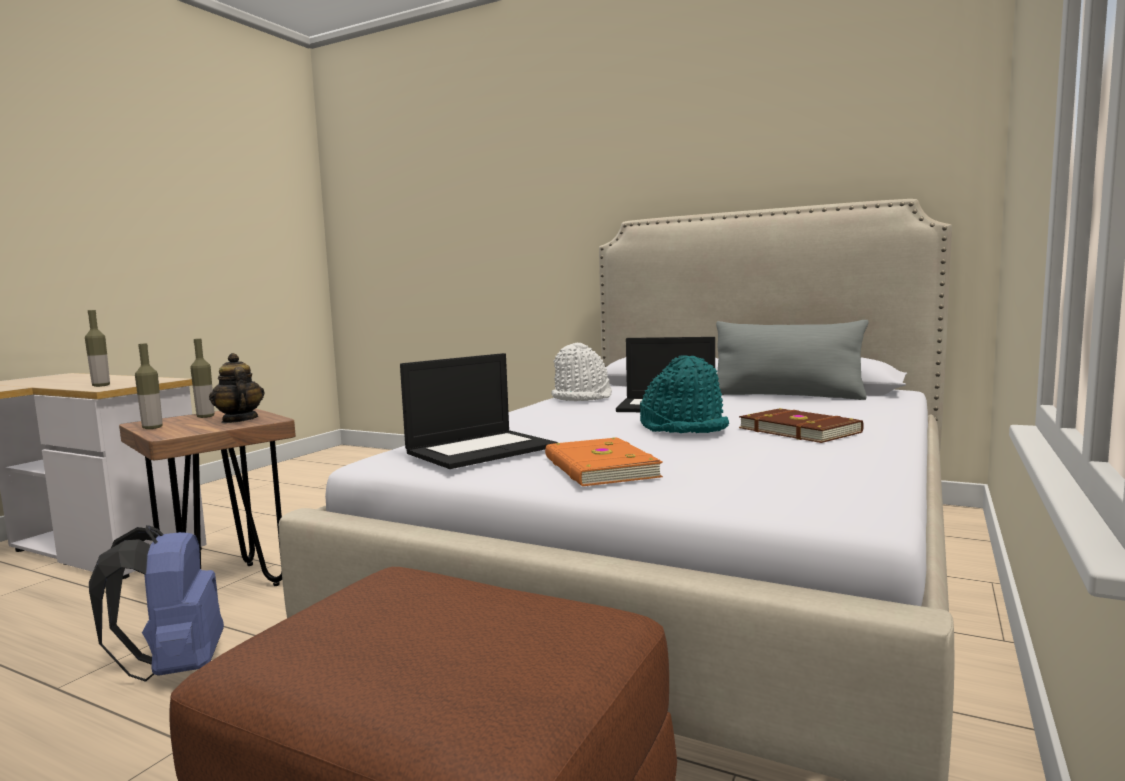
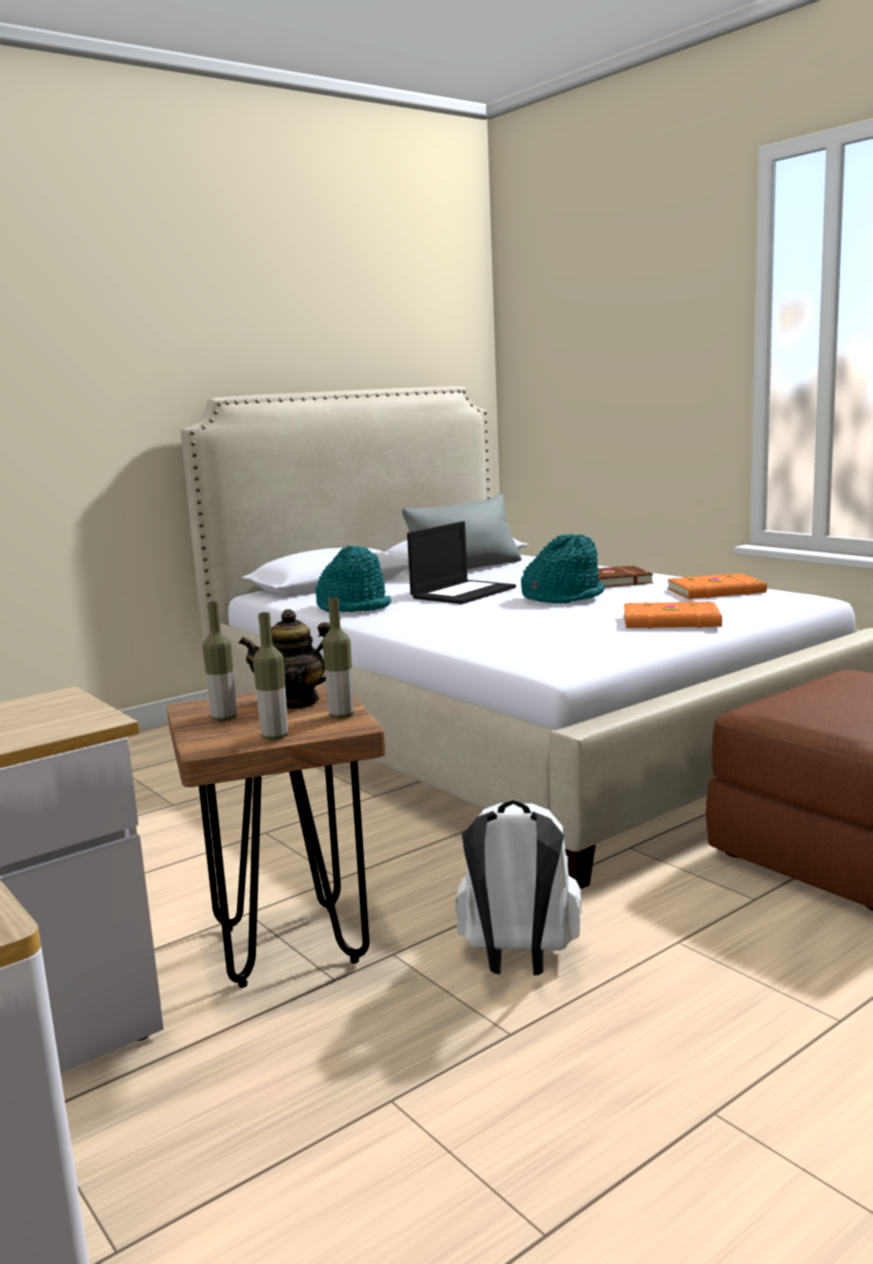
camera: 65 degrees left, 5 degrees up
(101, 386) = (47, 726): bottle -> bottle (341, 716)
(175, 668) = (518, 960): blue backpack -> white backpack
(482, 449) = (585, 637): laptop -> none
(582, 398) = (354, 607): white hat -> turquoise hat
(817, 468) = (717, 591): none -> orange book

